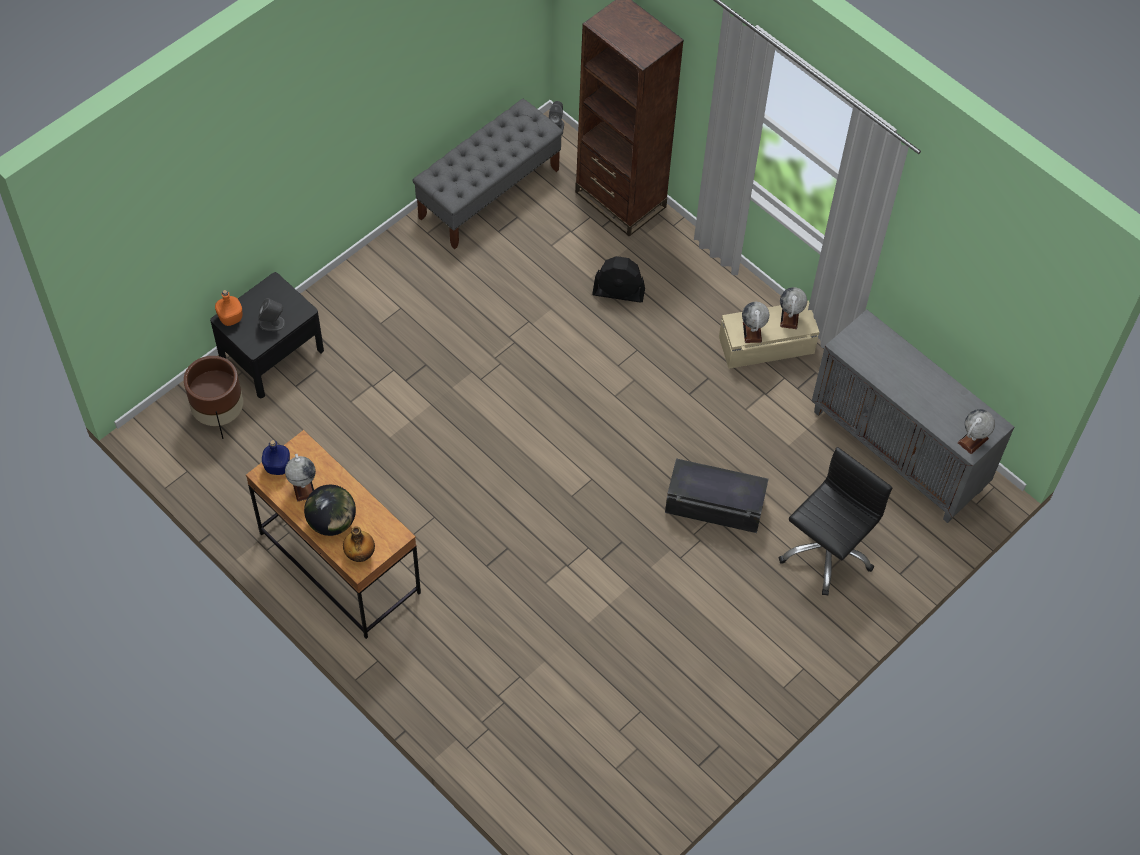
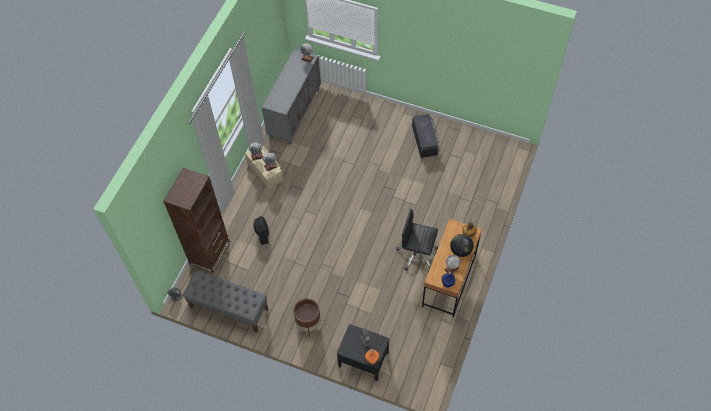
camera: 110 degrees left, 0 degrees up
(219, 415) = (406, 364): brown planter -> brown planter (308, 324)
(714, 506) = (351, 162): black storage box -> black storage box (425, 140)
(826, 551) = (351, 121): black office chair -> black office chair (417, 254)

